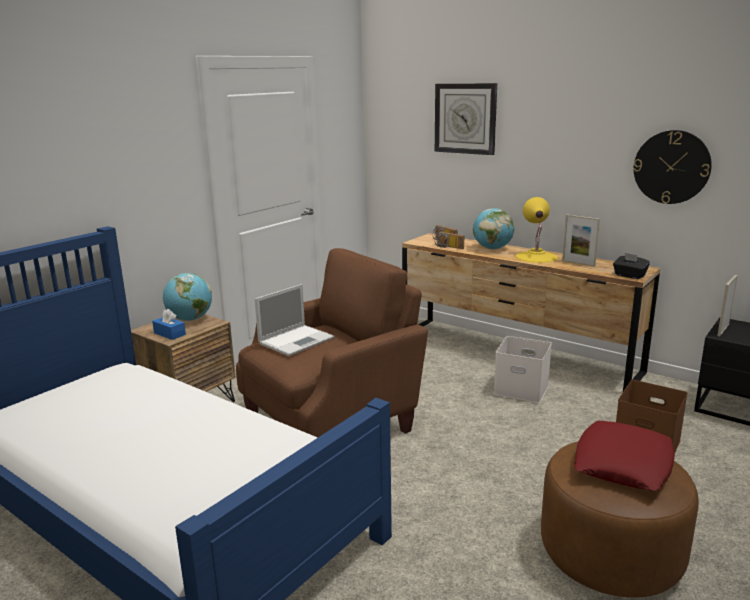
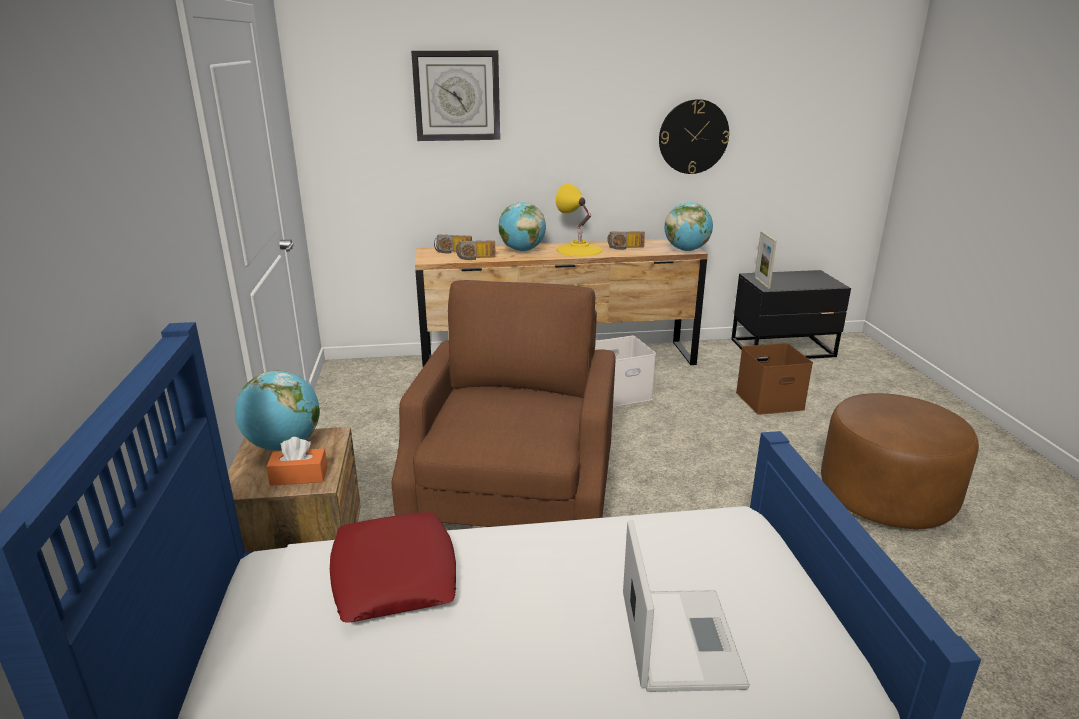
camera: 45 degrees left, 5 degrees up
(169, 334) = (299, 476): blue tissue box -> orange tissue box
(297, 340) = (485, 415): laptop -> laptop (679, 637)
(578, 263) = (625, 248): picture frame -> radio
(623, 463) = (899, 411): red pillow -> red pillow (393, 575)
(629, 276) = (686, 250): black tissue box -> globe

